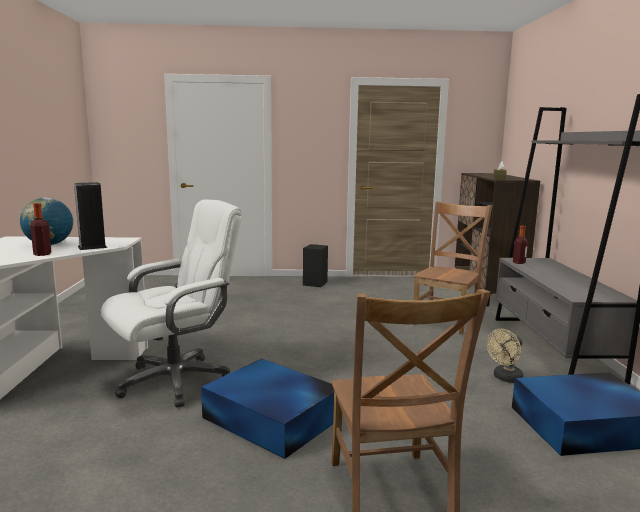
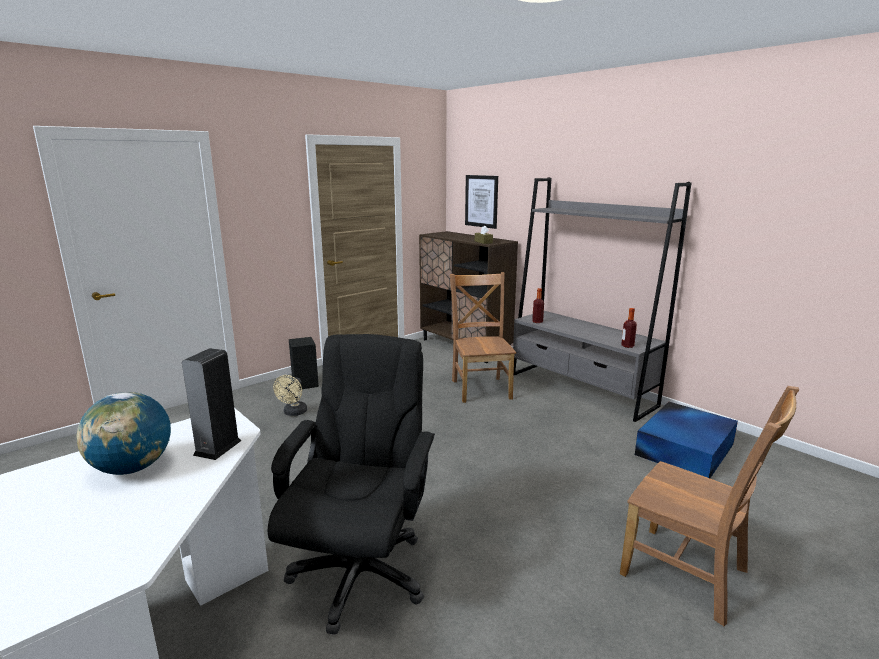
camera: 40 degrees left, 5 degrees up
(42, 254) = (181, 491): bottle -> bottle (627, 346)
(176, 380) = (360, 573): white office chair -> black office chair
(272, 419) = (517, 560): blue storage box -> none
(505, 378) = (595, 430): beige fan -> beige fan (293, 413)
(522, 140) = (481, 201): none -> picture

